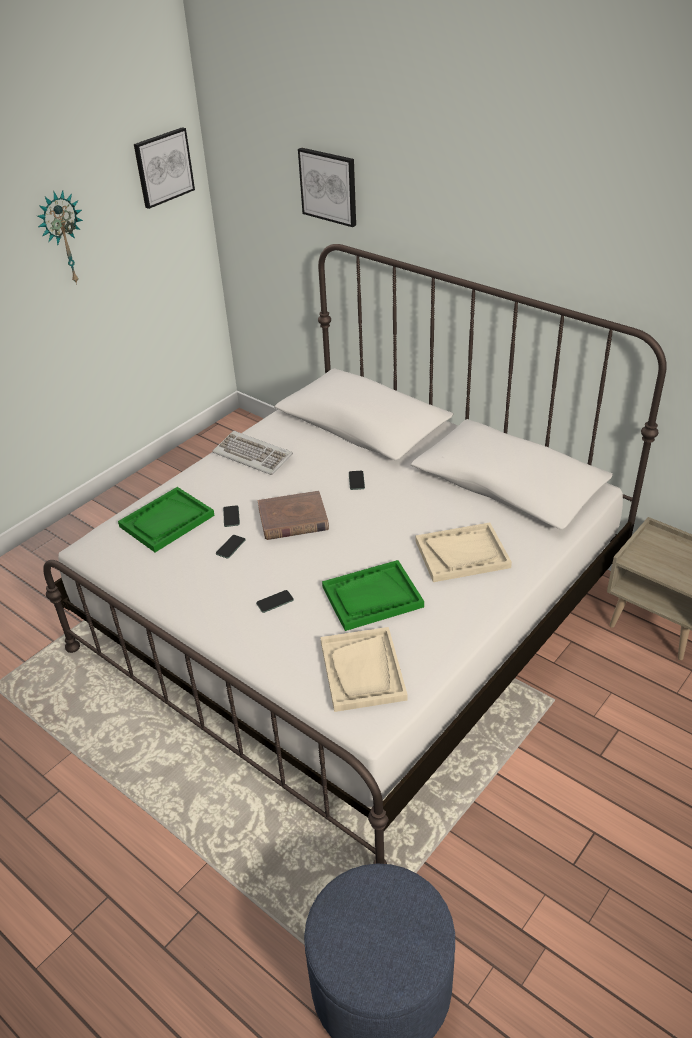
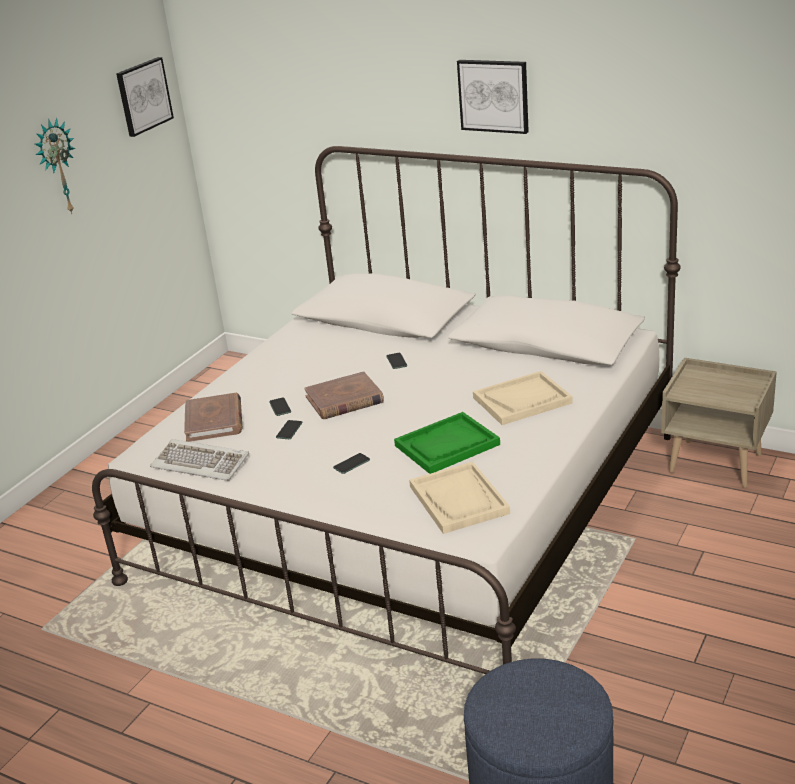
camera: 10 degrees left, 10 degrees down
(167, 521) = (214, 421): green tray -> brown book
(253, 455) = (283, 357): keyboard -> keyboard (201, 463)
(329, 186) = (319, 92): picture -> picture (494, 95)

